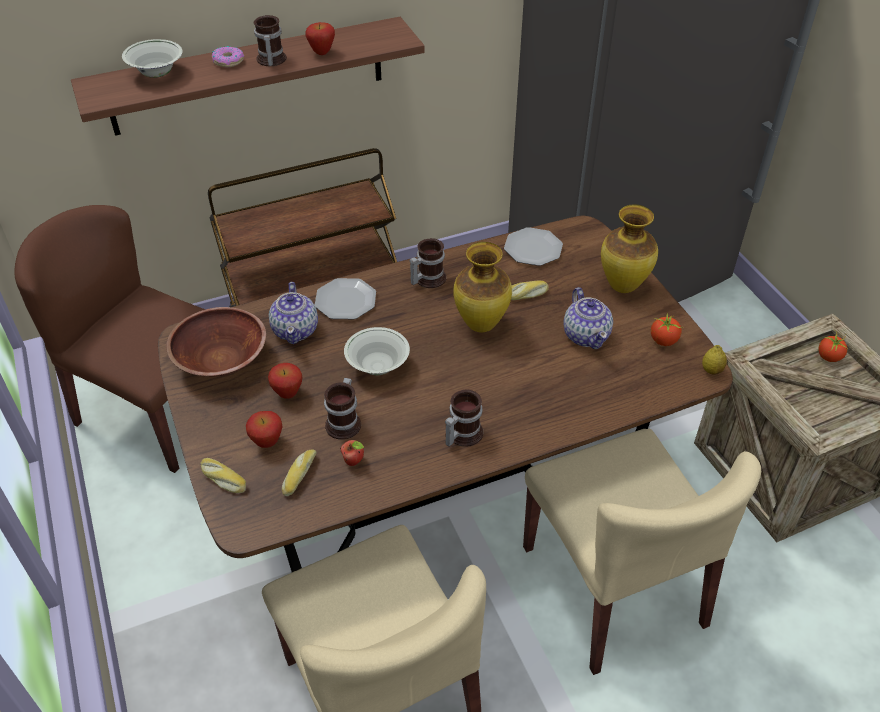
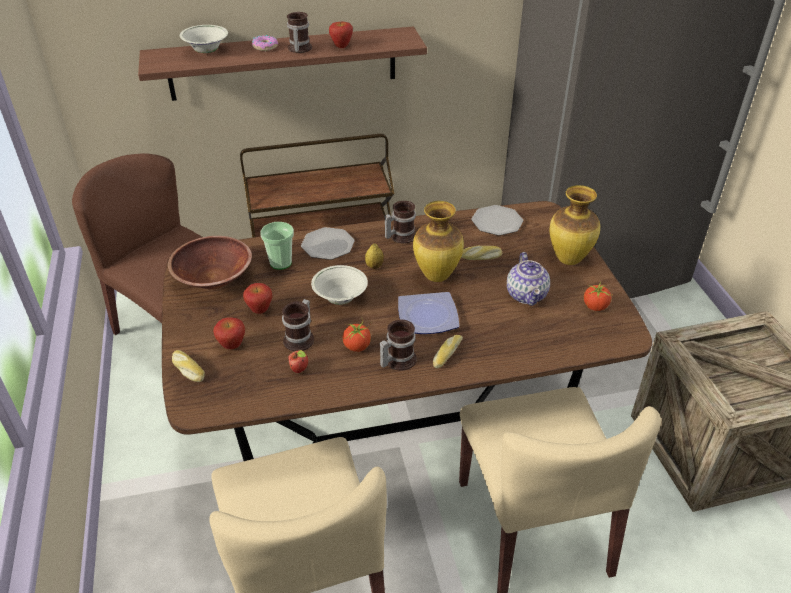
camera: 10 degrees right, 5 degrees down
(296, 330) = (281, 263): teapot -> cup
(299, 475) = (250, 374): bread -> bread (446, 354)
(484, 377) = (429, 317): none -> plate
(711, 370) = (633, 336): lemon -> lemon (374, 266)
(829, 357) = (757, 347): tomato -> tomato (357, 346)

